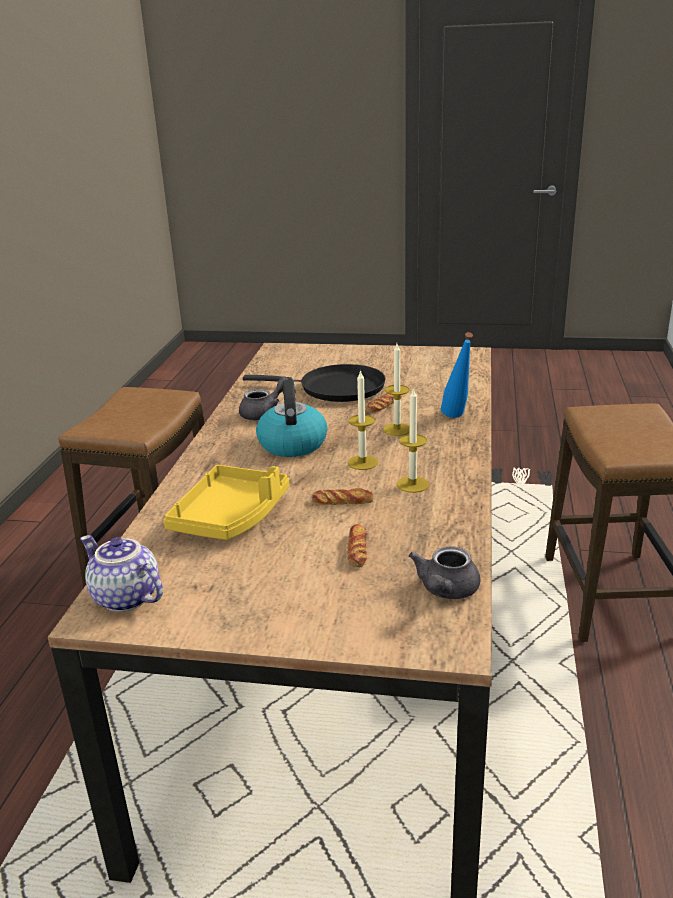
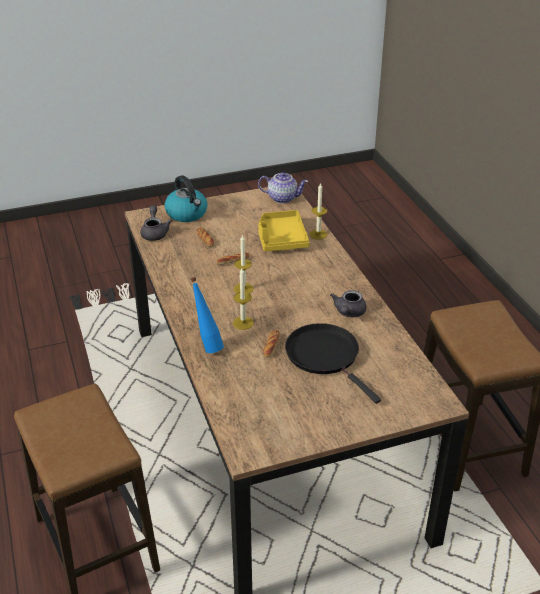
camera: 150 degrees right, 10 degrees up
(292, 443) = (300, 291): kettle -> kettle (187, 214)
(336, 388) = (325, 356): black frying pan -> black frying pan turned 75 degrees clockwise
(412, 484) = (203, 281): candle -> candle (318, 234)

